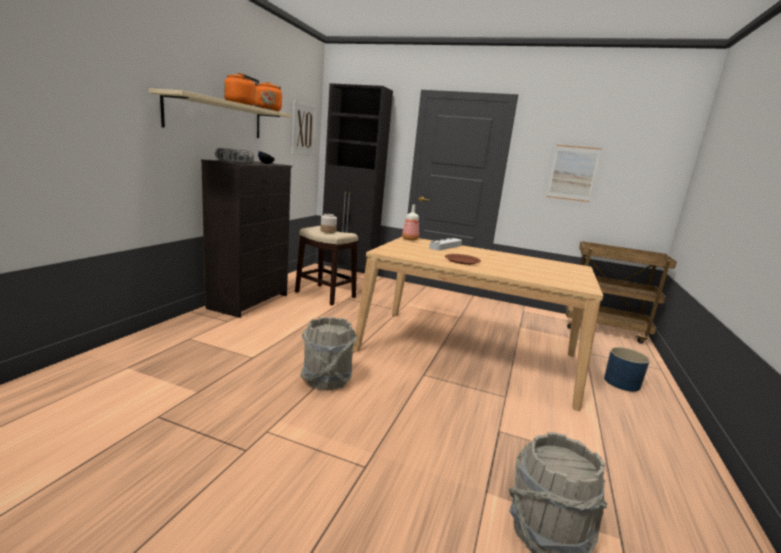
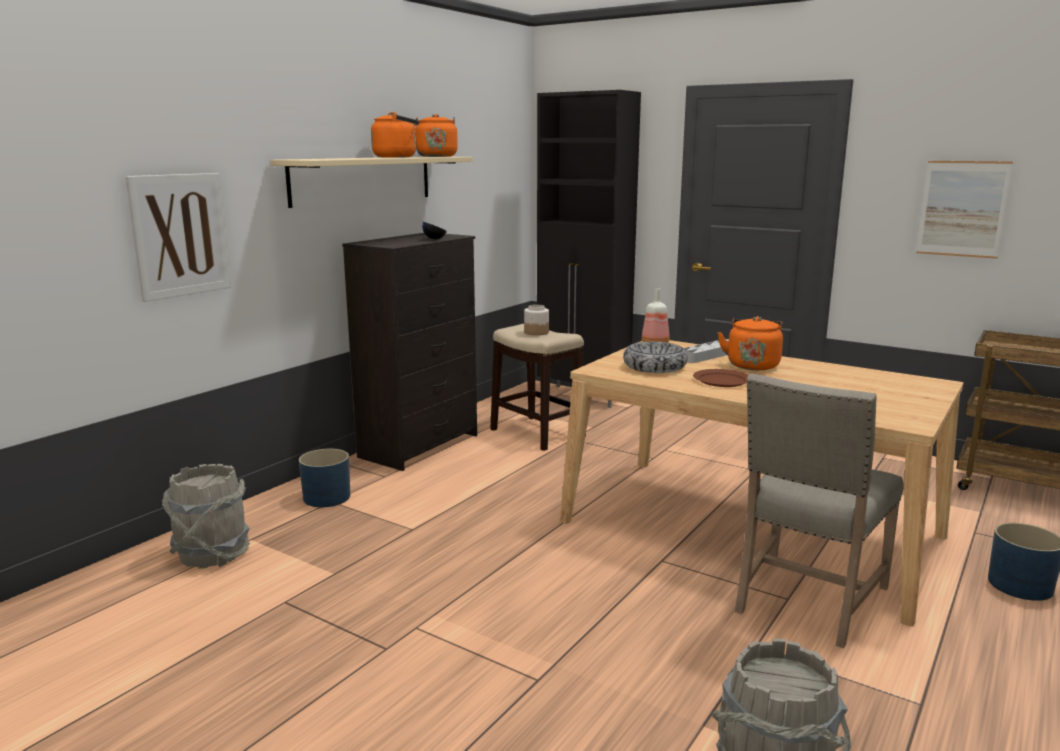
camera: 15 degrees right, 0 degrees up
(186, 336) = (327, 497): none -> blue planter
(234, 161) = (389, 241): bowl -> bowl (654, 367)
(303, 129) = (501, 169): picture -> picture (180, 235)
(327, 379) = (511, 563): grey bucket -> grey bucket (212, 554)
(473, 253) = (752, 365): none -> orange kettle
(516, 397) = (807, 600): none -> beige chair

